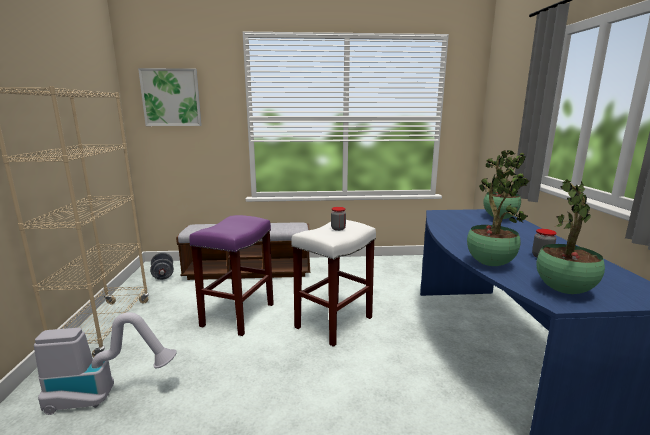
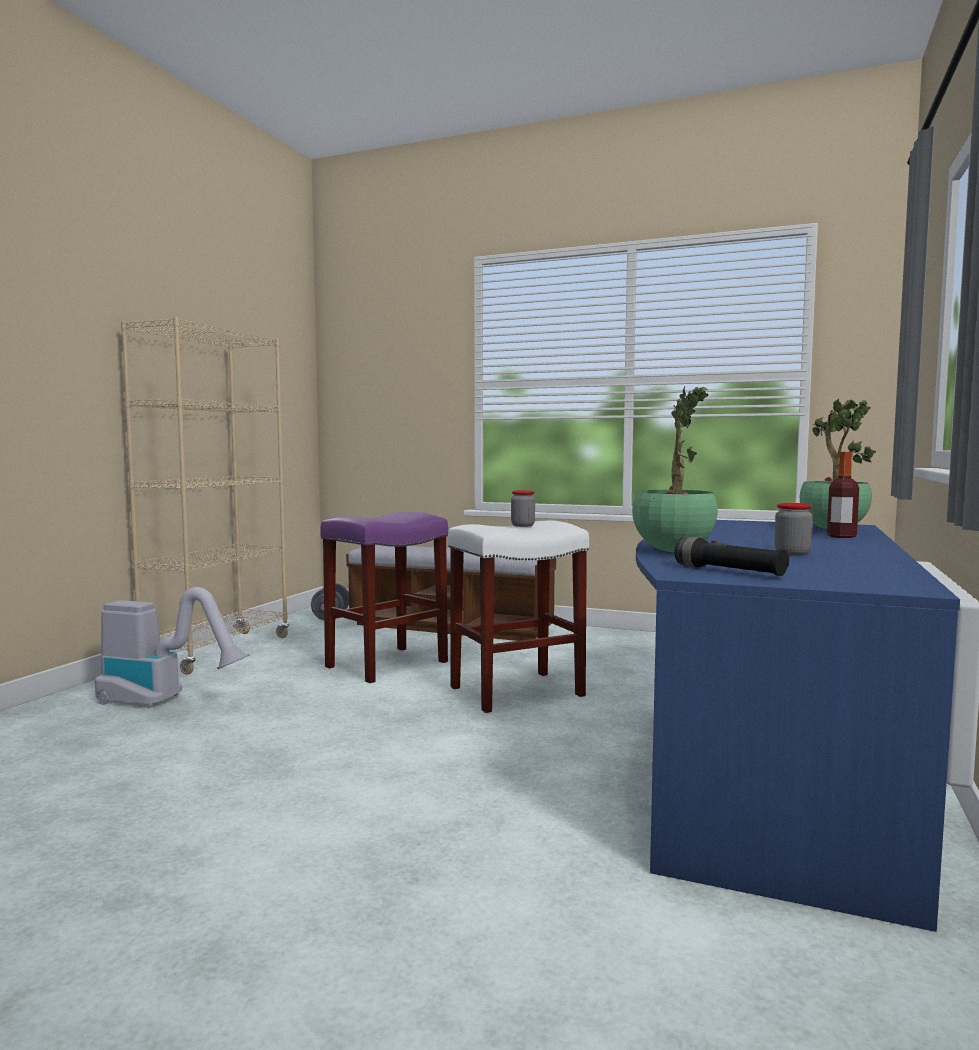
camera: 25 degrees right, 10 degrees down
(171, 97) = (375, 358): picture -> none
(518, 227) = (841, 536): none -> bottle
(564, 291) = (729, 571): potted plant -> black flashlight

